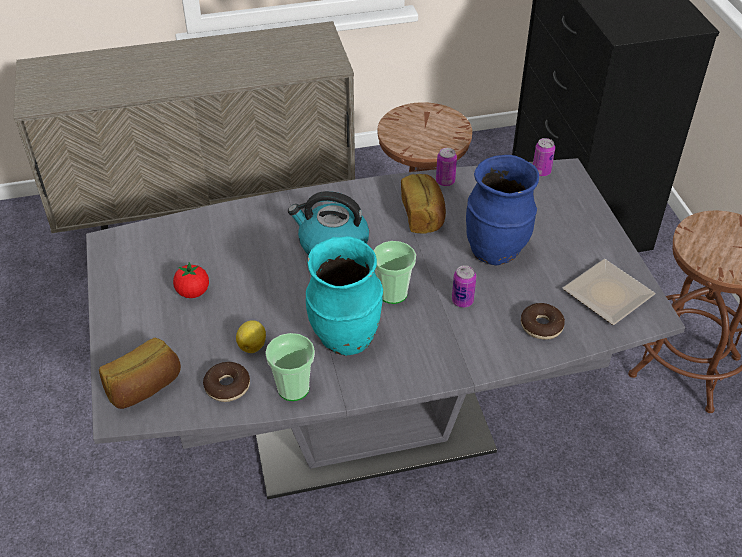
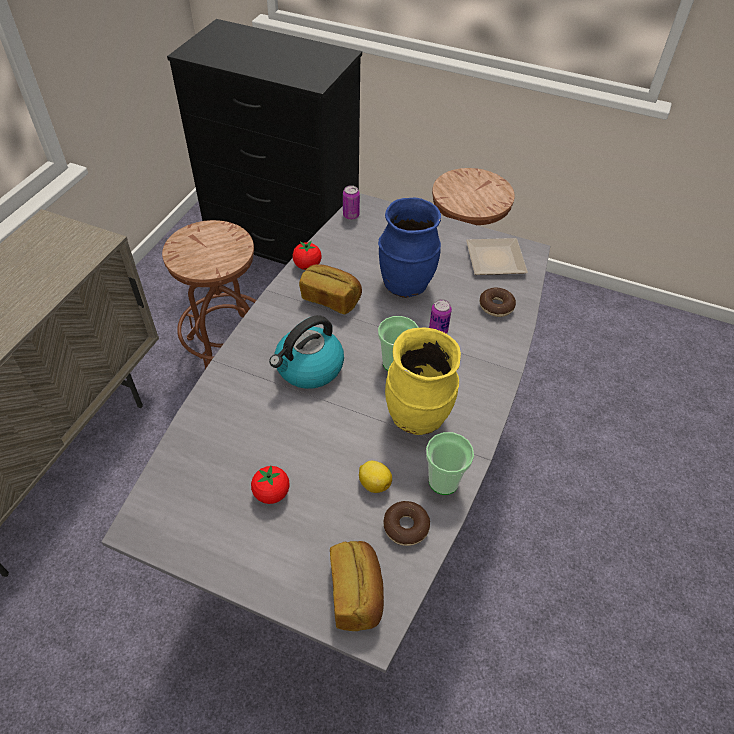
camera: 55 degrees left, 5 degrees up
(345, 338) = (418, 418): turquoise vase -> yellow vase
(445, 181) = (307, 266): can -> tomato

